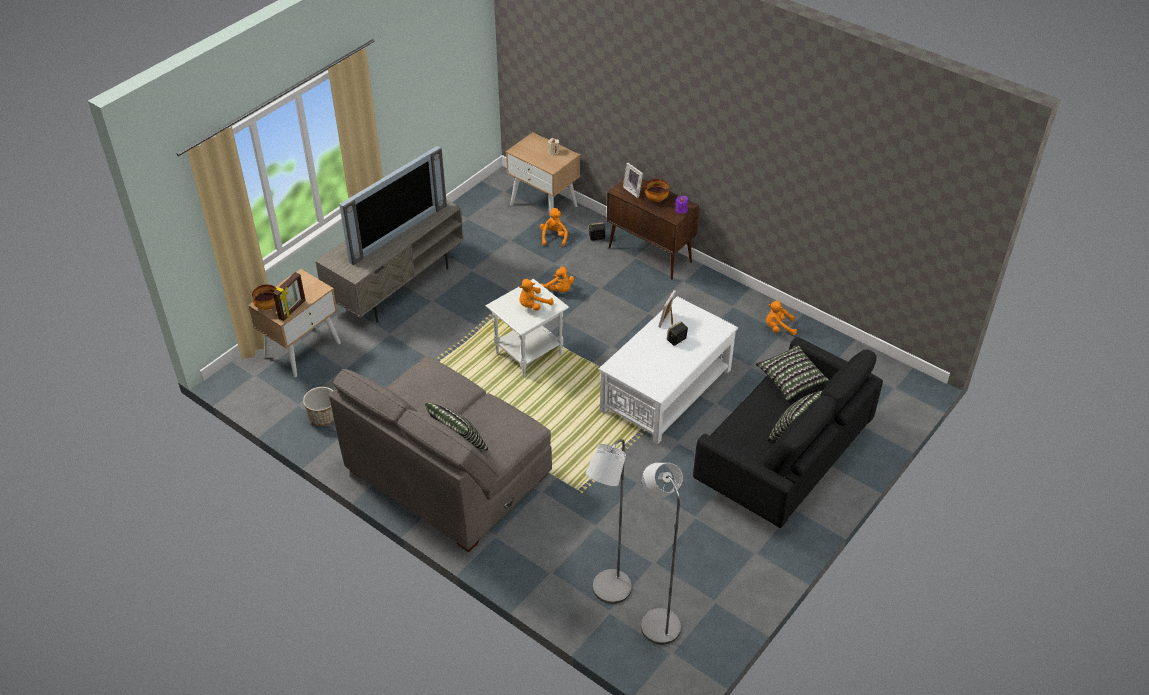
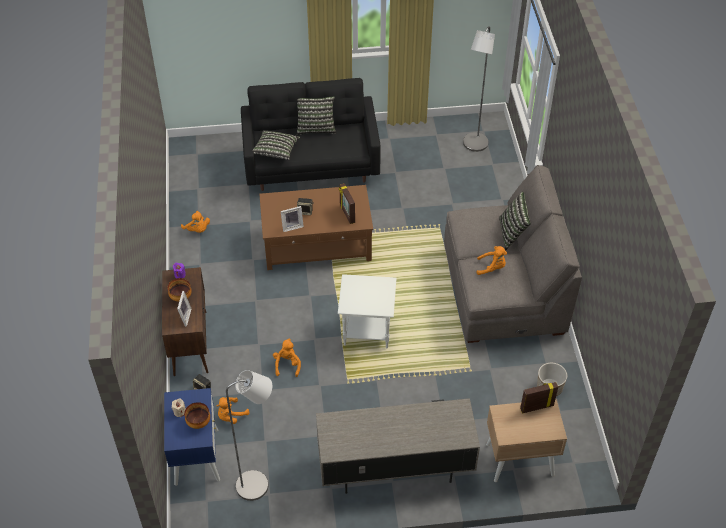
camera: 135 degrees left, 5 degrees up
(267, 307) = (553, 424): bowl -> bowl (199, 422)
(395, 231) = (390, 427): television -> none
(533, 305) = (364, 291): orange plush toy -> orange plush toy (492, 268)
(544, 205) = (196, 456): beige nightstand -> blue nightstand
(607, 593) = (483, 172): grey floor lamp -> grey floor lamp (258, 484)
(638, 364) = (347, 214): none -> picture frame
(665, 390) = (317, 244): white coffee table -> brown coffee table

